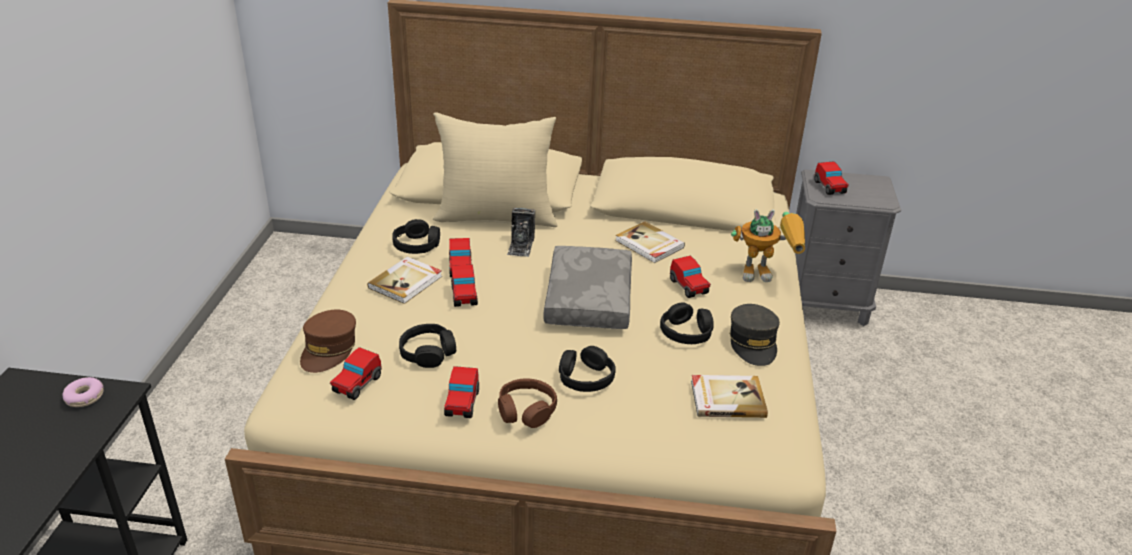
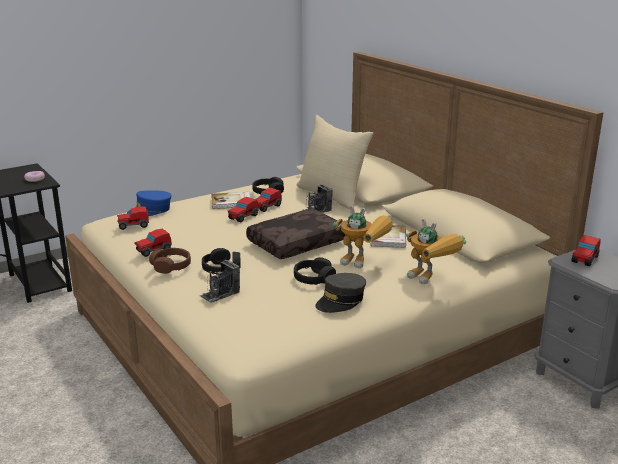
camera: 50 degrees right, 10 degrees down
(329, 349) = (150, 210): brown cap -> blue cap
(428, 352) = (181, 228): black headphones -> none
(586, 298) = (297, 243): grey pillow -> brown pillow
(647, 409) = (220, 294): none -> camera
(688, 287) = (364, 263): toy car -> toy robot
(727, 398) = (267, 312): book -> none

